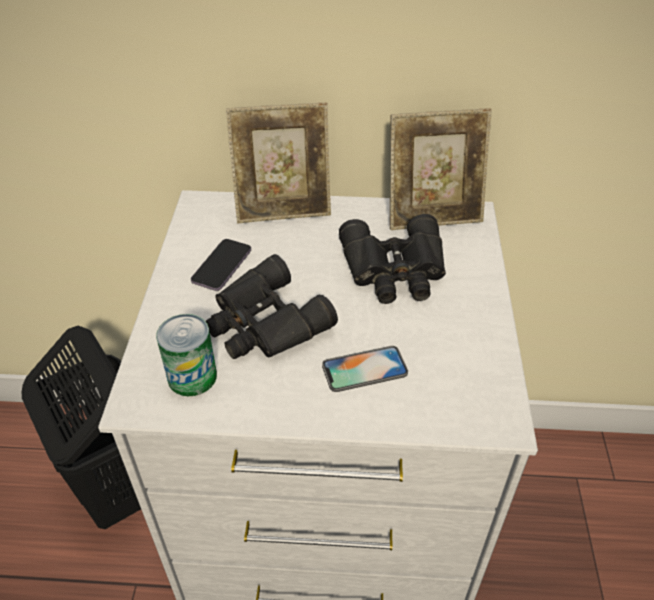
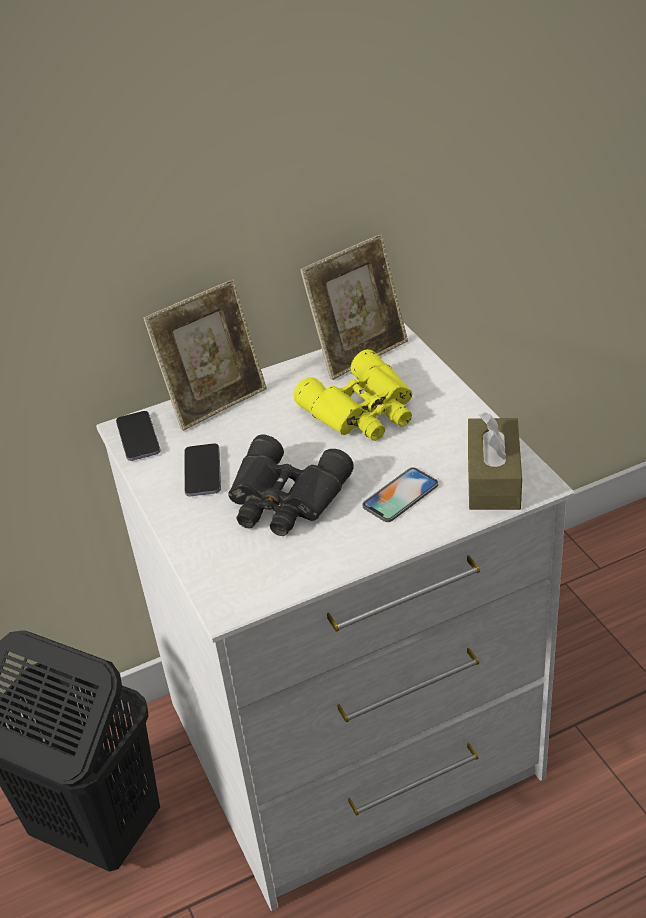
camera: 25 degrees left, 5 degrees down
(192, 376) = (258, 565): can -> none
(200, 214) = (138, 437): none -> phone
(395, 270) = (363, 411): black binoculars -> yellow binoculars
(464, 395) = (493, 478): none -> brown tissue box

